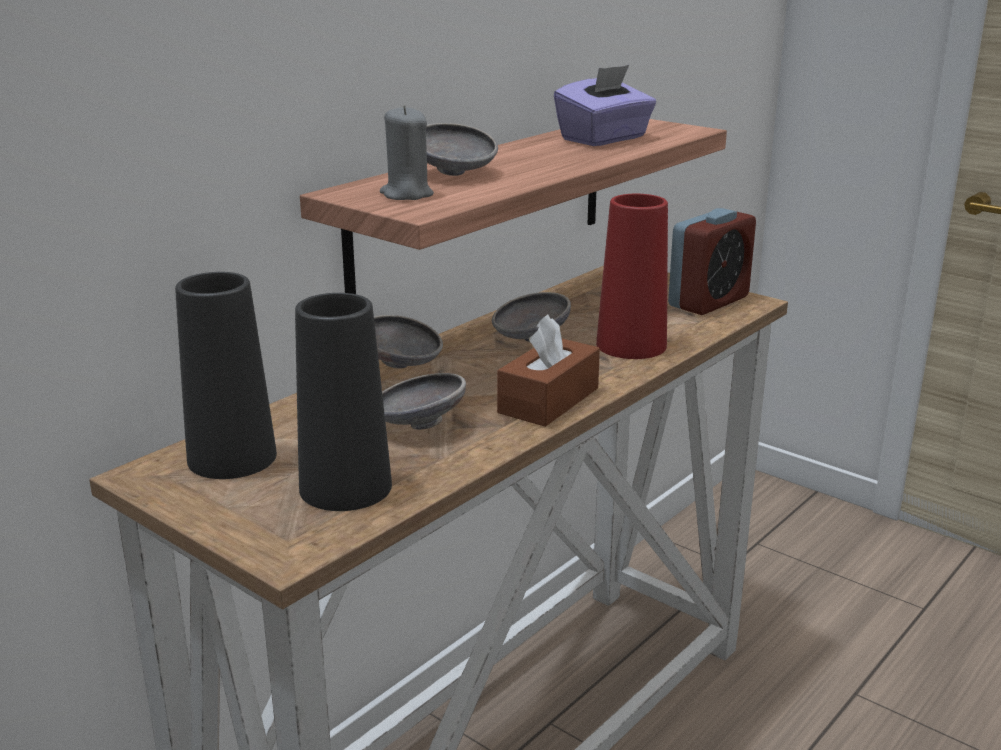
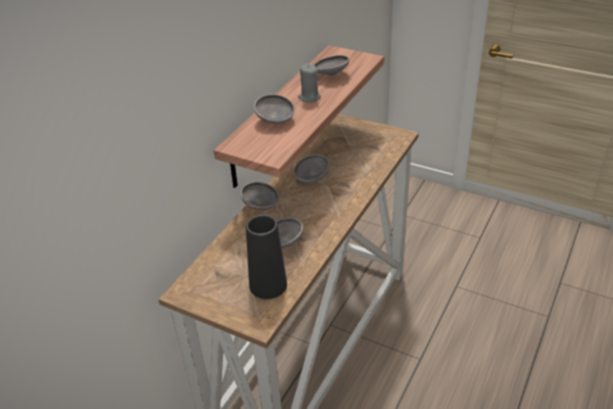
camera: 10 degrees left, 15 degrees up
(232, 458) = (213, 276): black vase -> none
(406, 194) = (262, 143): grey candle -> grey candle (309, 97)
(548, 400) = (333, 218): brown tissue box -> none
(604, 139) = (331, 74): purple tissue box -> grey bowl
(631, 345) = (357, 175): red vase -> none
(708, 301) = (383, 138): alarm clock -> none

